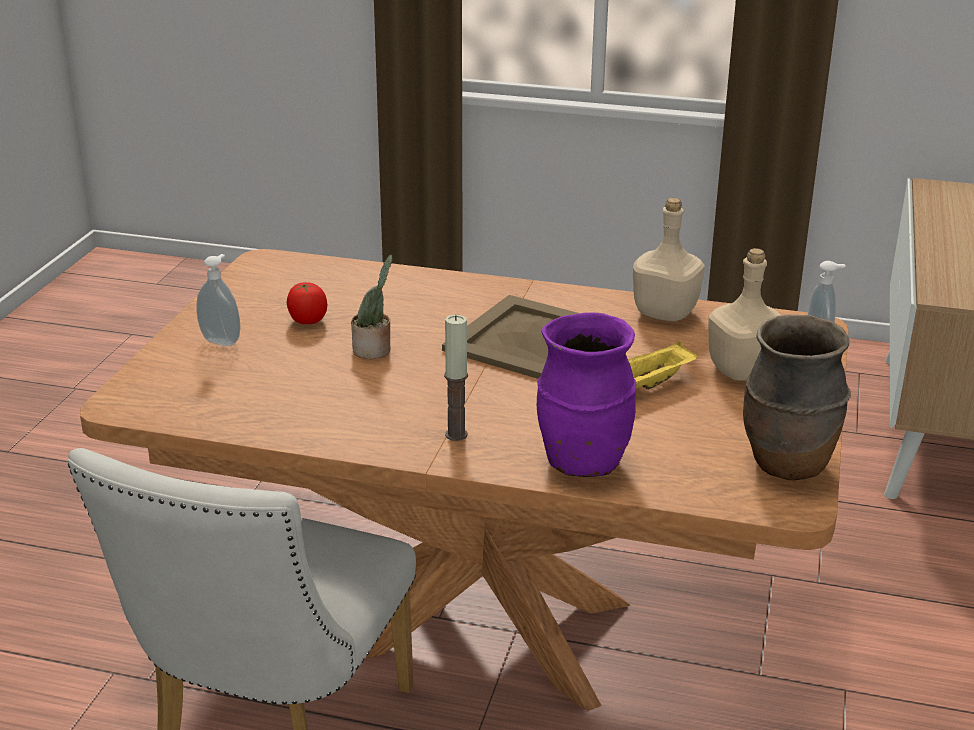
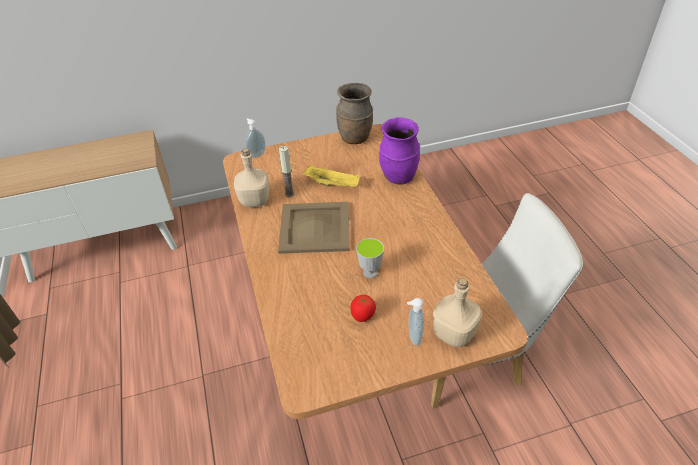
camera: 120 degrees left, 15 degrees up
(374, 351) = (370, 272): potted plant -> cup
(456, 434) = (412, 213): candle -> candle (289, 194)
(741, 371) = (295, 165): beige bottle -> beige bottle (455, 334)

